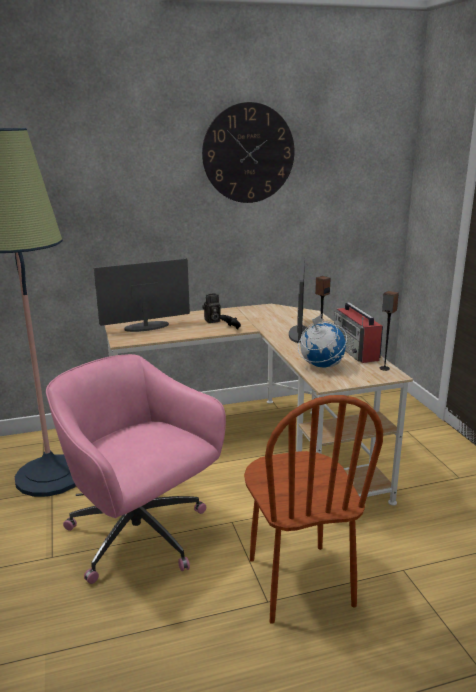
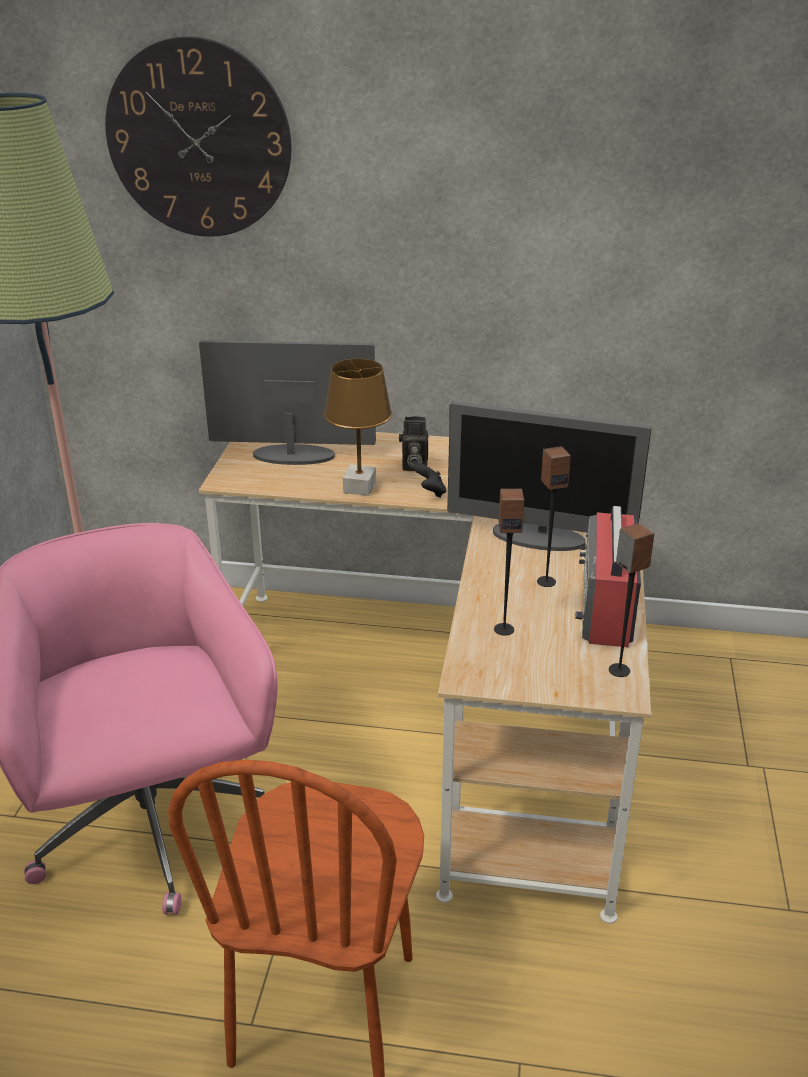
camera: 25 degrees right, 10 degrees up
(194, 332) = (359, 487): none -> brown table lamp
(248, 153) = (536, 142): wall clock -> wall clock (199, 140)
(299, 334) = (539, 537): monitor -> monitor turned 75 degrees clockwise
(321, 366) = (504, 629): globe -> speaker

